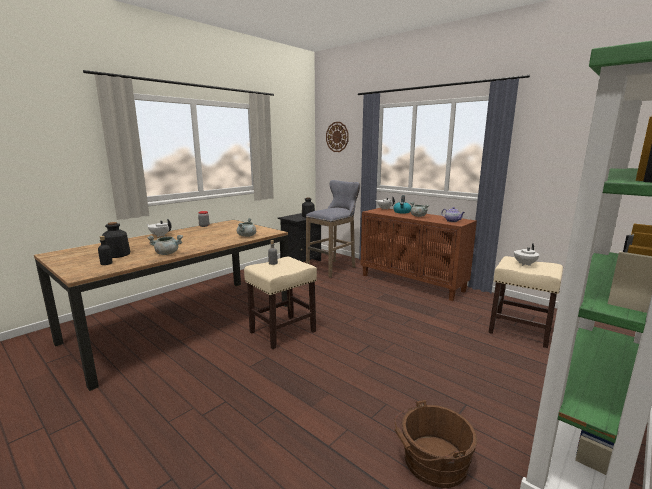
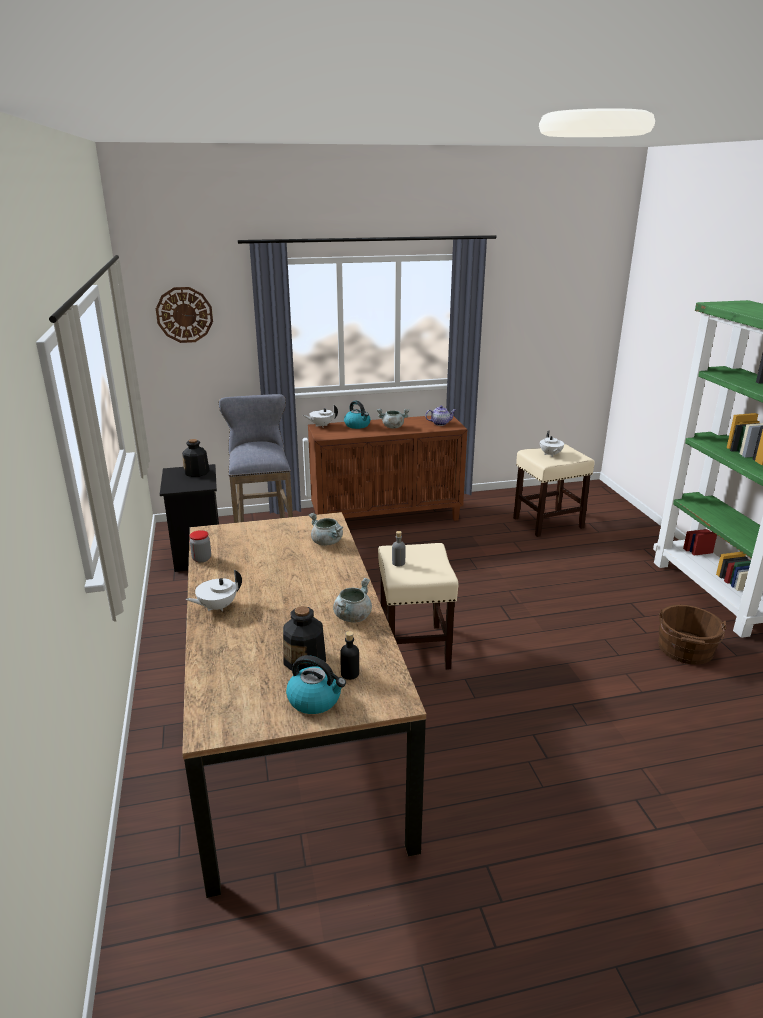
camera: 55 degrees left, 10 degrees up
(79, 263) = (315, 699): none -> kettle

